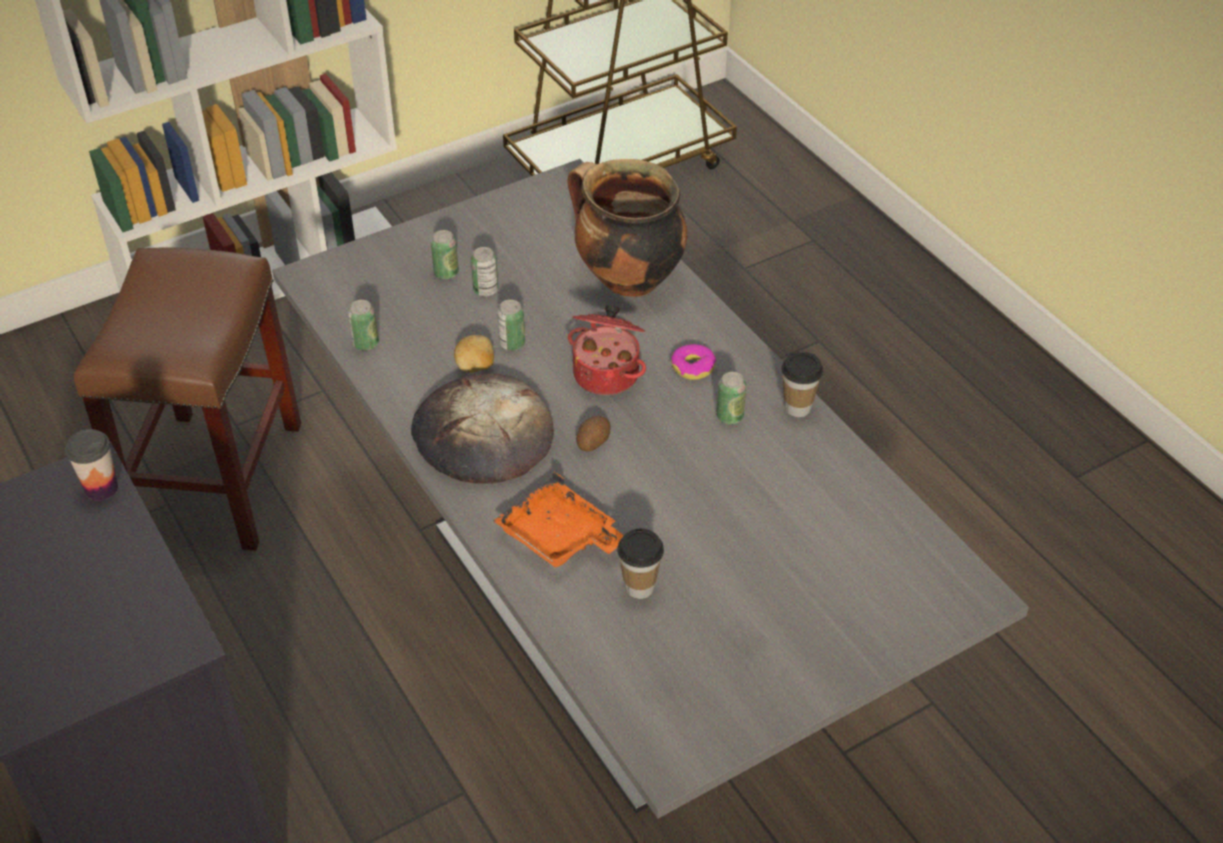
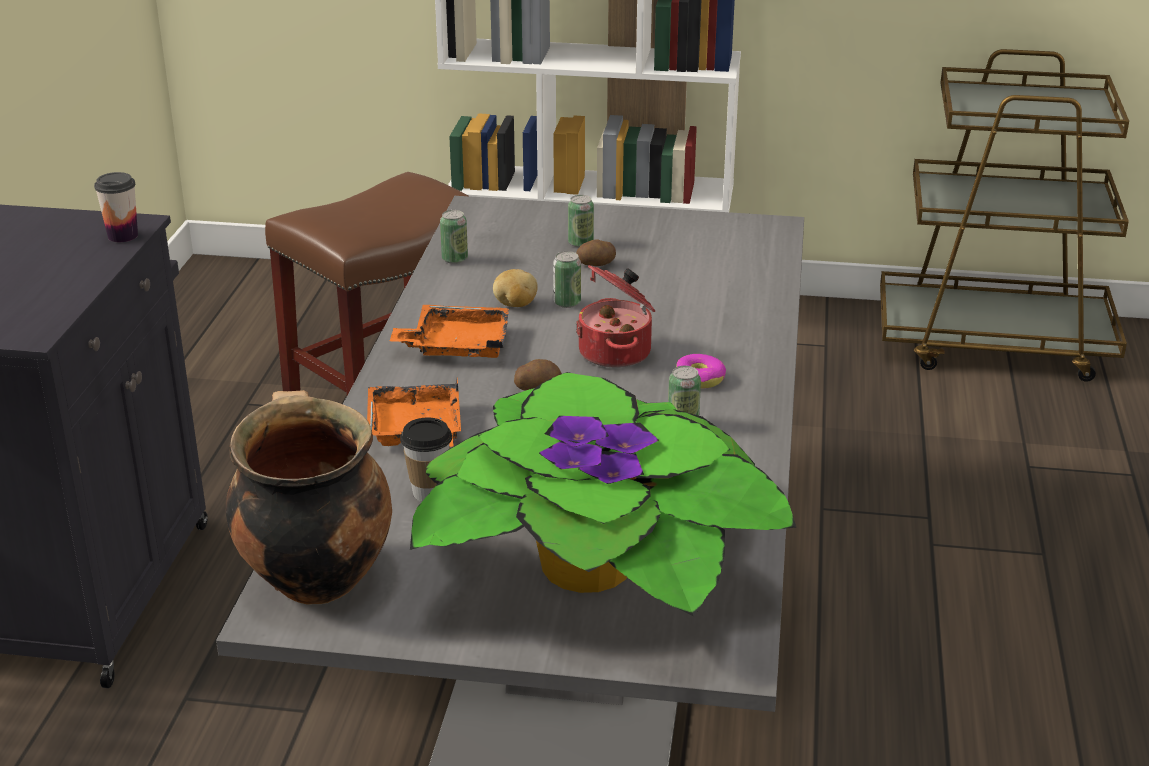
camera: 40 degrees right, 15 degrees down
(483, 435) = (457, 346): bread -> orange tray
(485, 290) = (596, 264): can -> potato
(626, 279) = (727, 302): cooking pot -> cooking pot (314, 577)
(797, 408) = (756, 445): cup -> none
(821, 577) = (597, 566): none -> potted plant

